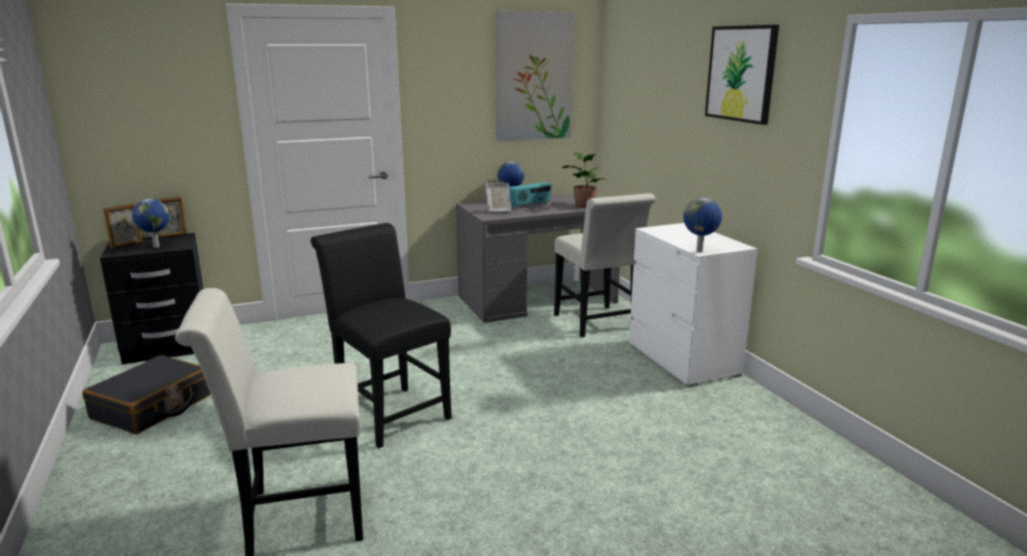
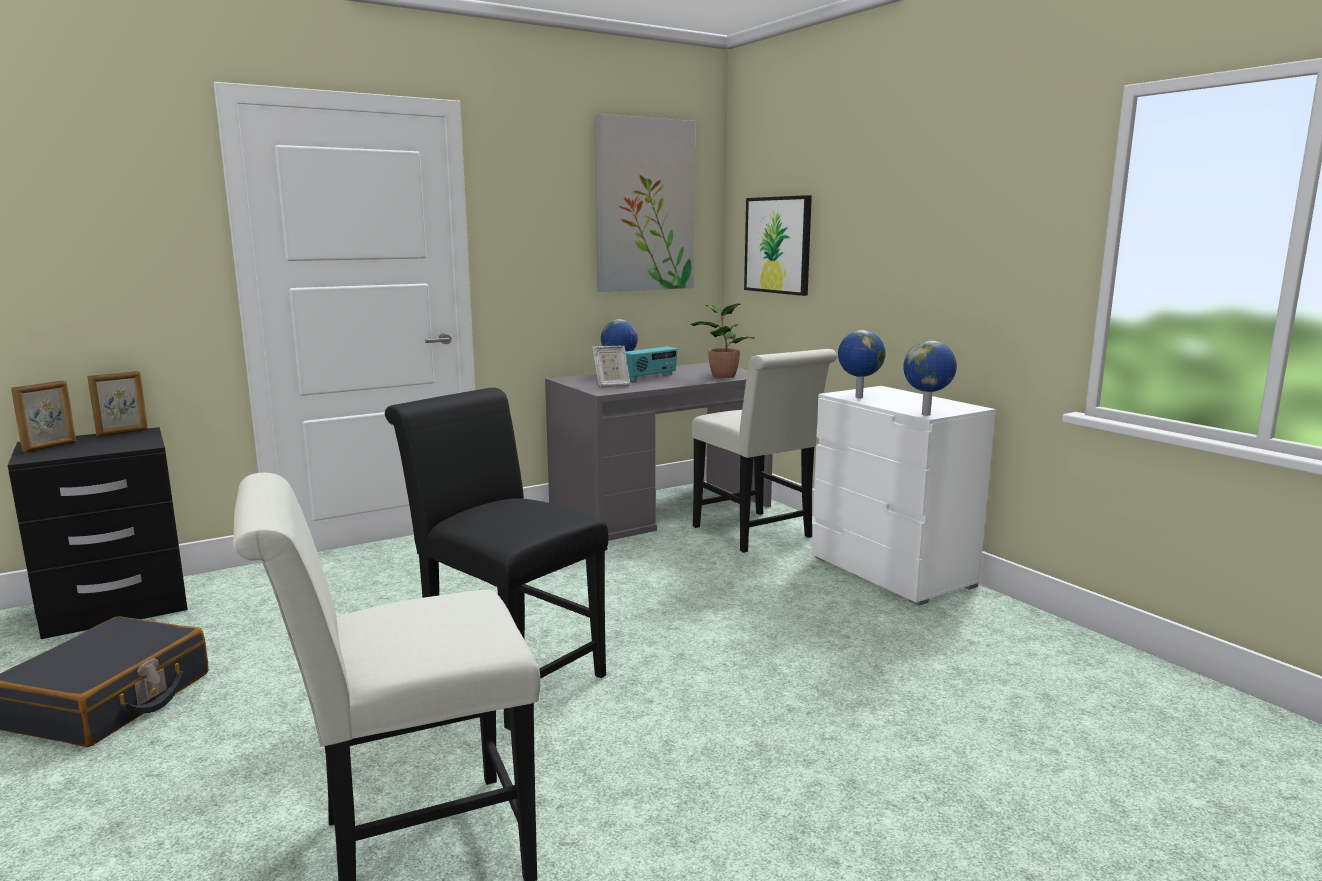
camera: 10 degrees left, 5 degrees down
(155, 246) = (100, 446): globe -> globe (858, 397)
(741, 73) = (956, 180): picture -> picture (778, 245)

